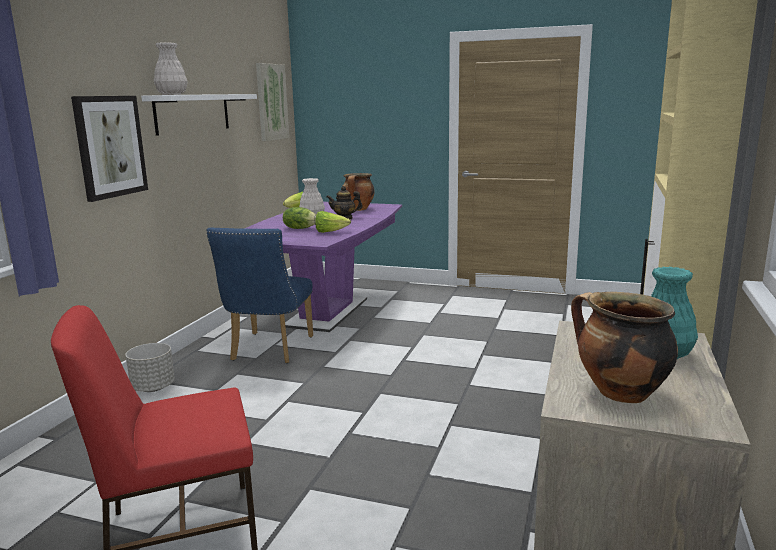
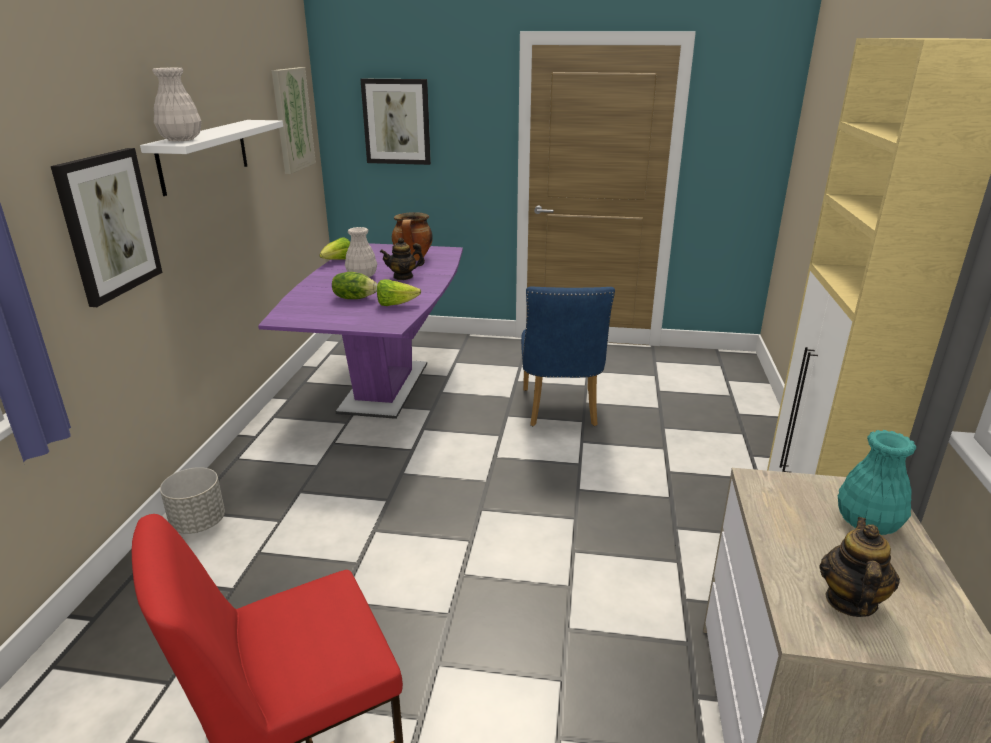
camera: 10 degrees left, 10 degrees up
(268, 351) = (329, 452): blue chair -> blue chair (560, 411)
(353, 106) = (396, 122): none -> picture
(619, 393) = (849, 601): cooking pot -> teapot

